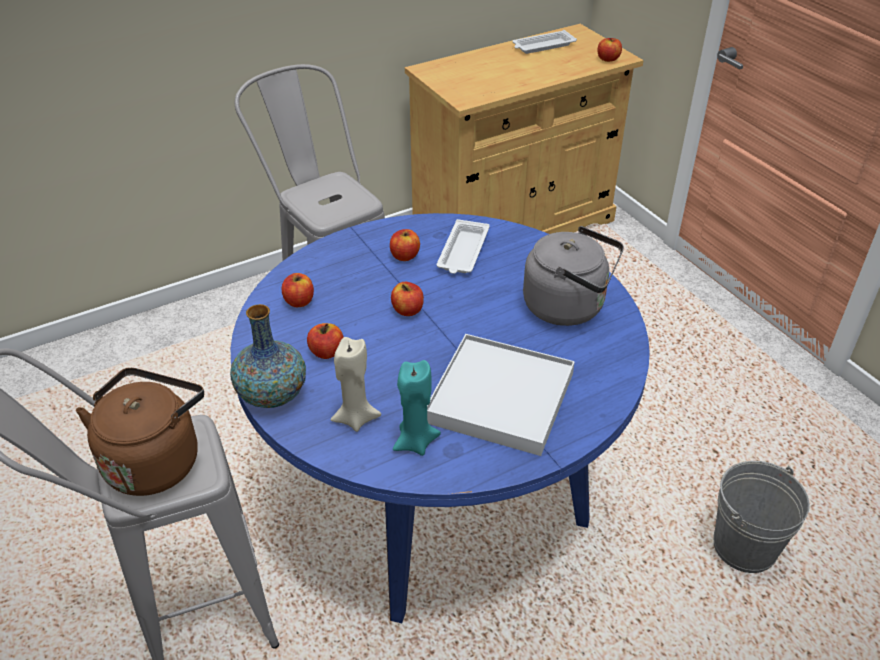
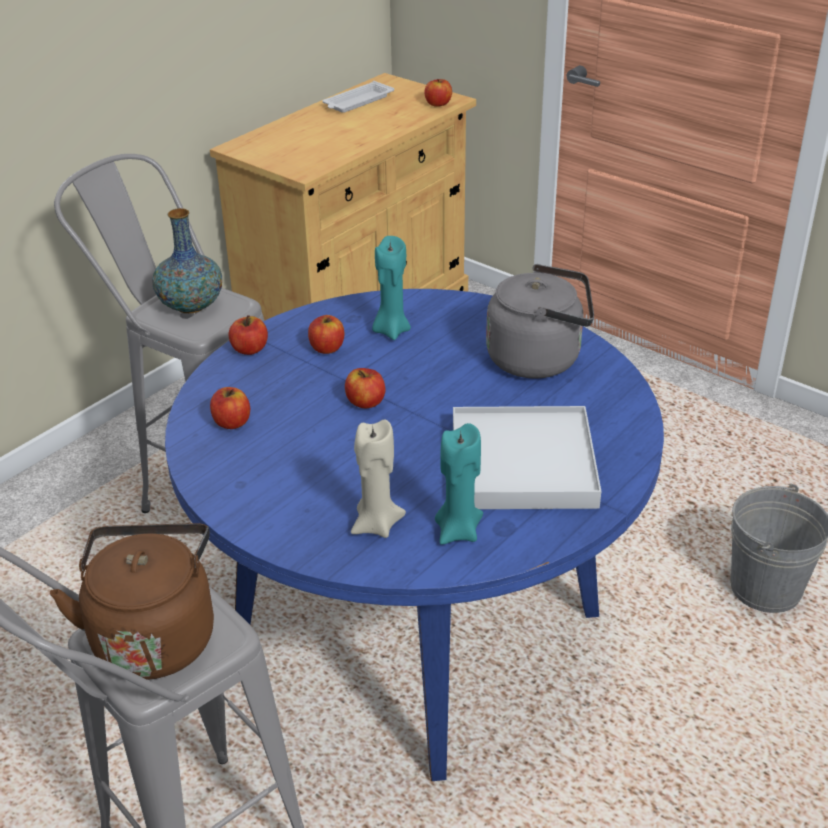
camera: 20 degrees left, 5 degrees down
(272, 395) = (262, 526): vase -> vase (191, 306)
(326, 352) = (299, 467): apple -> apple (250, 349)
(463, 252) = (391, 330): white tray -> turquoise candle

